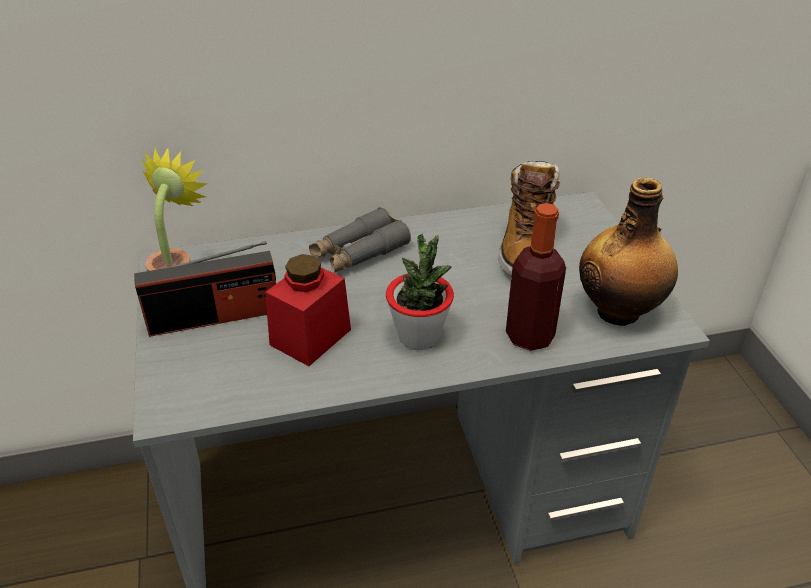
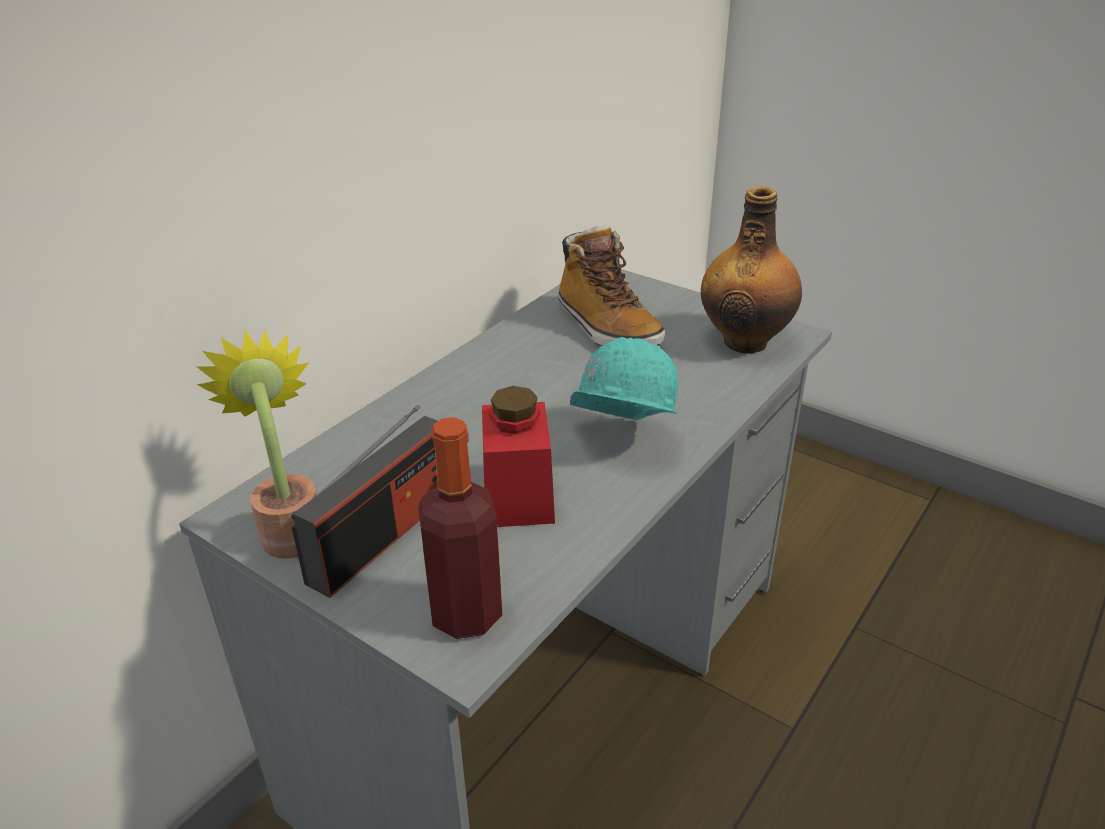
camera: 40 degrees left, 5 degrees down
(359, 252) = (455, 400): grey binoculars -> none
(419, 337) = (619, 442): potted plant -> turquoise hard hat
(529, 336) = (708, 393): bottle -> bottle (466, 614)

